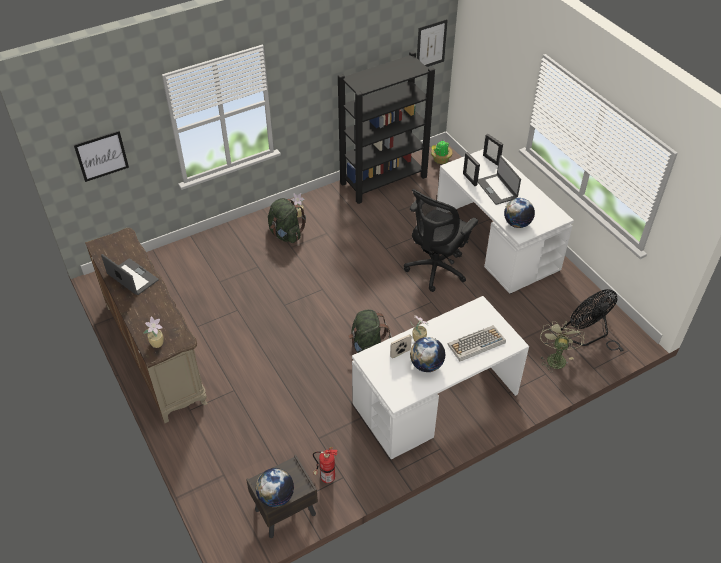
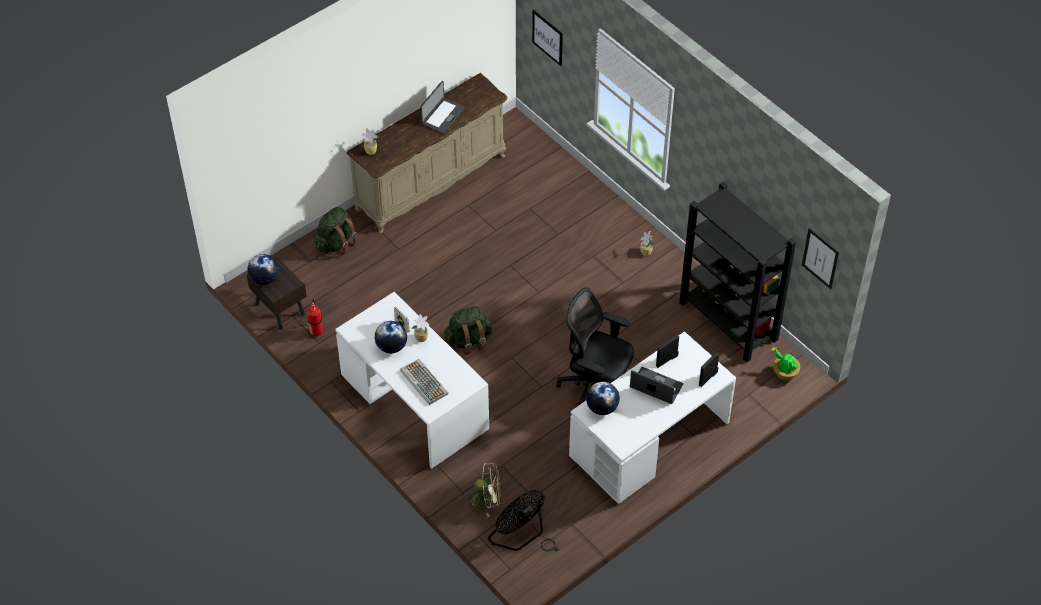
camera: 80 degrees right, 5 degrees up
(286, 234) = (612, 248): green backpack -> green backpack (336, 243)
(497, 189) = (656, 386): laptop -> laptop turned 60 degrees clockwise
(592, 334) = (525, 535): black fan -> black fan turned 90 degrees counterclockwise

